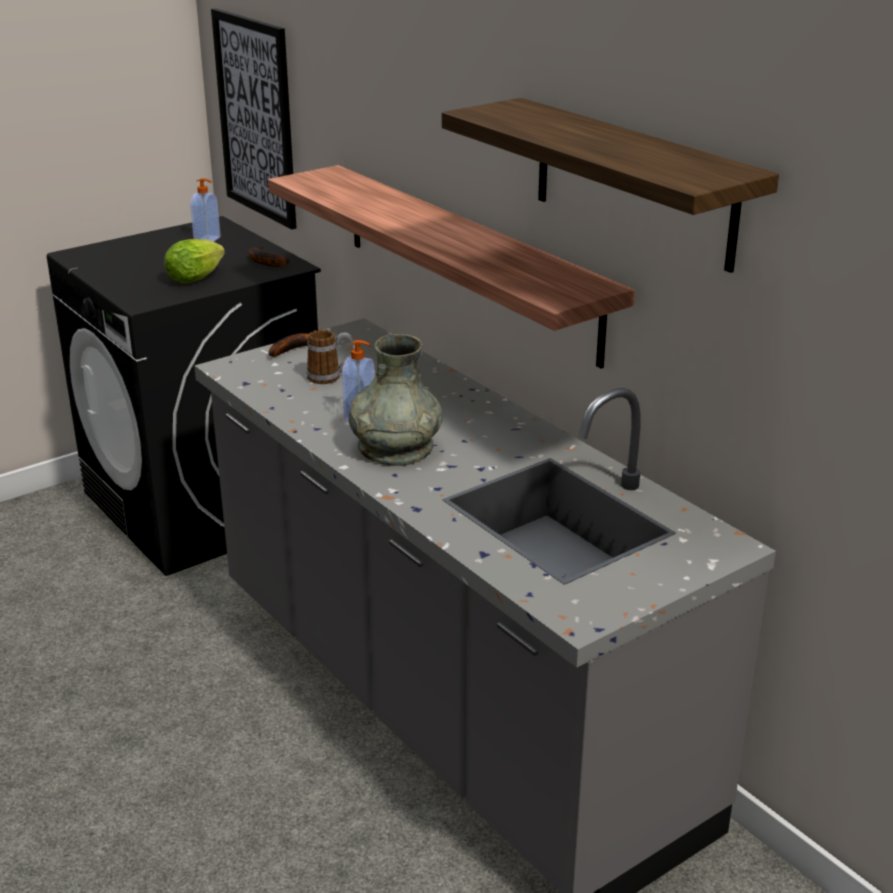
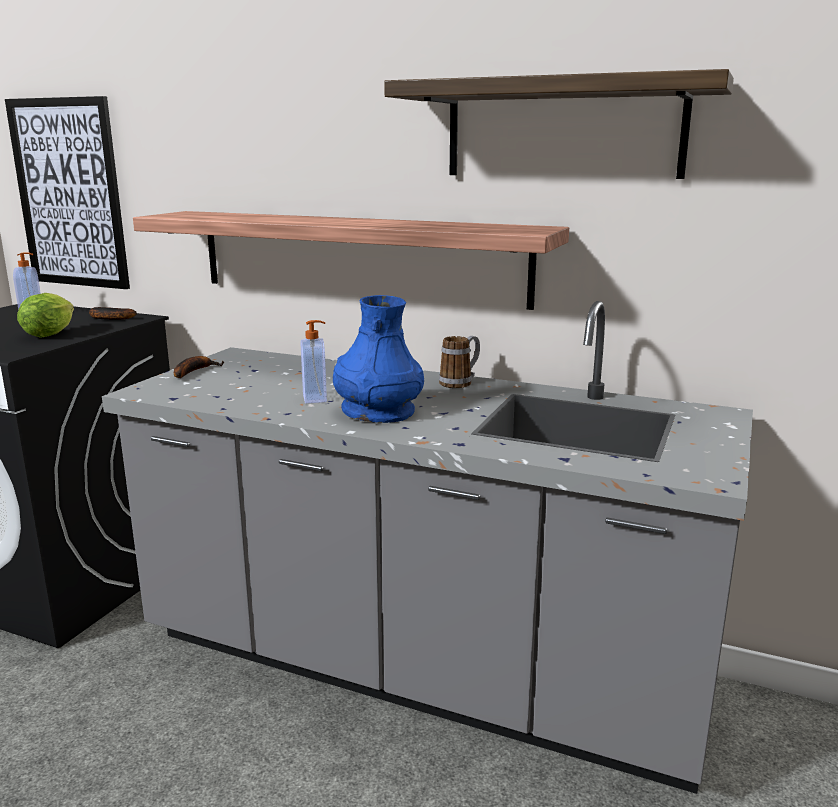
camera: 30 degrees left, 10 degrees down
(331, 377) = (252, 381): mug -> mug (460, 382)
(395, 447) = (378, 411): grey vase -> blue vase

